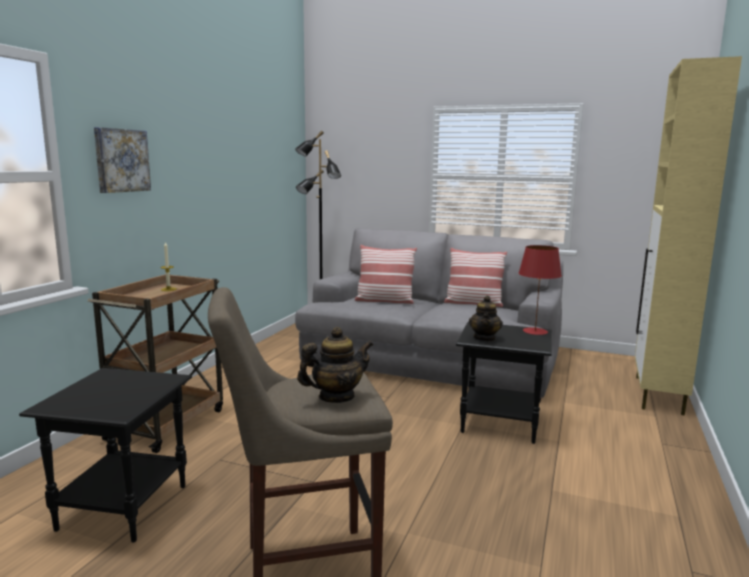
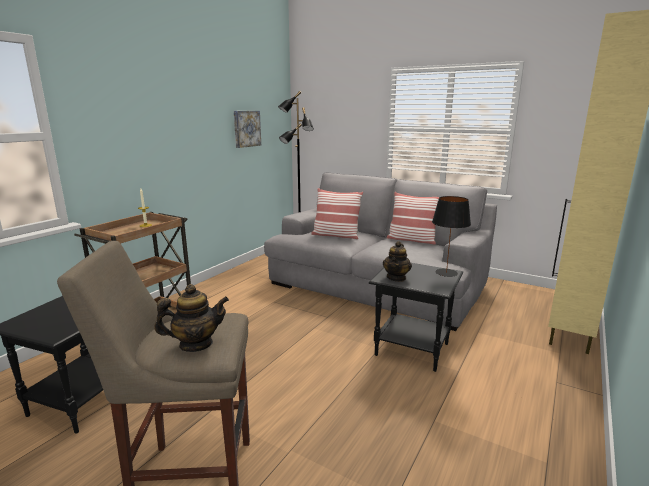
camera: 10 degrees right, 5 degrees up
(121, 160) = (109, 121): picture -> picture (246, 128)
(535, 331) = (446, 273): red table lamp -> black table lamp

